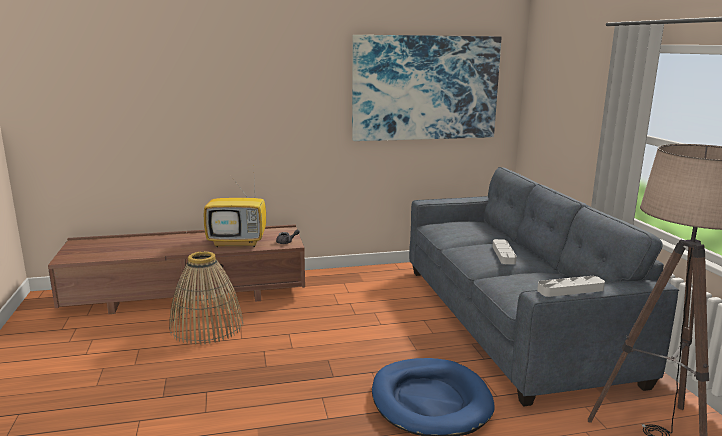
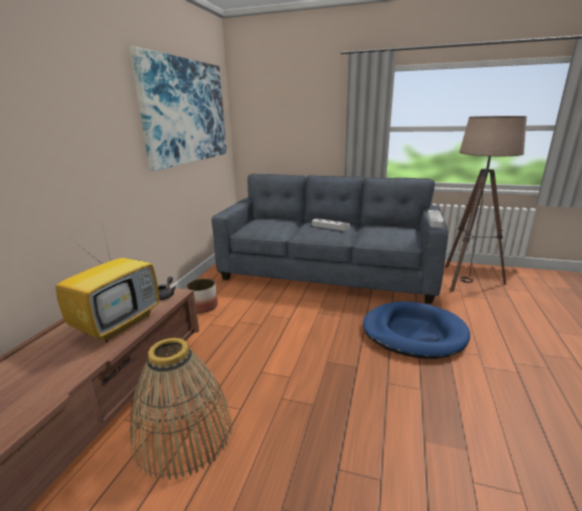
camera: 60 degrees left, 5 degrees up
(356, 282) = (203, 306): none -> planter

